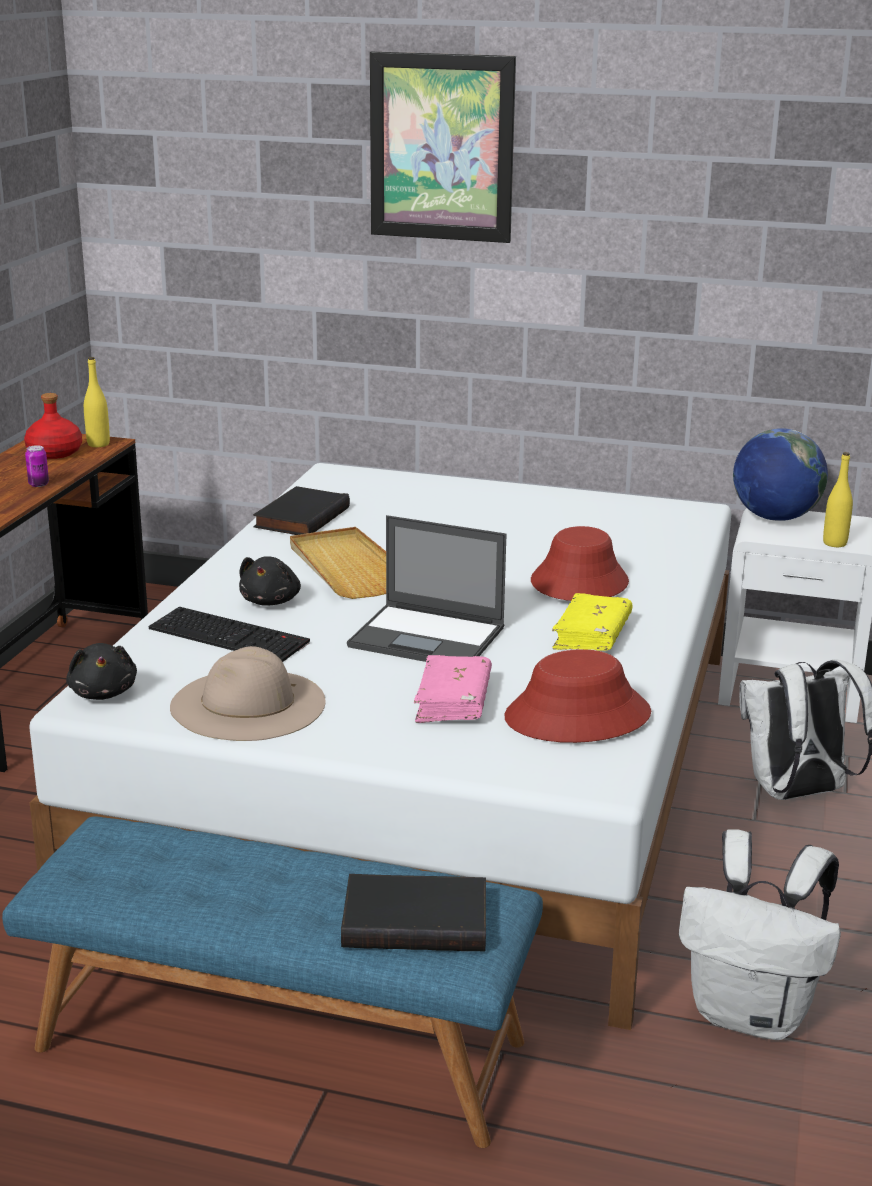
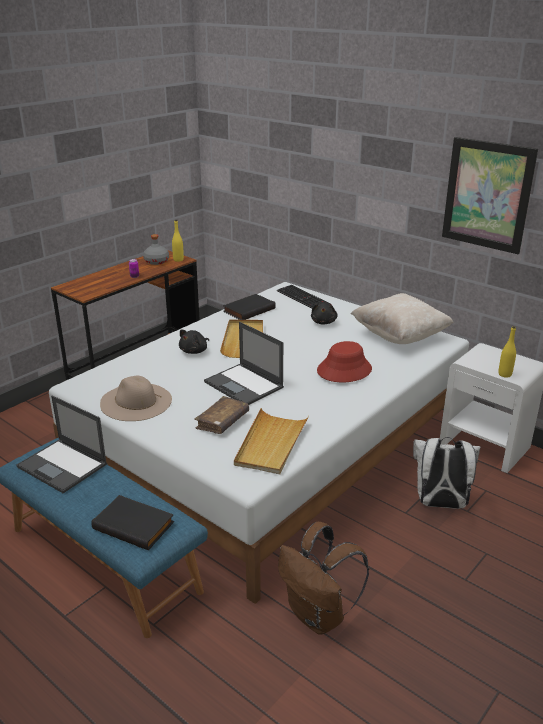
camera: 25 degrees right, 5 degrees up
(55, 453) = (157, 261): red bottle -> grey bottle
(103, 692) = (86, 382): black plush toy -> black plush toy (323, 322)
(164, 861) = (63, 466): none -> laptop
(231, 635) = (162, 365): keyboard -> keyboard (304, 298)
(441, 148) = (345, 132): picture -> picture (487, 195)
(453, 701) = (222, 422): pink book -> brown book
(577, 716) = (271, 444): red hat -> beige tray
(591, 635) = (321, 401): yellow book -> none
(616, 516) = (399, 336): none -> beige pillow
(752, 1014) = (319, 616): white backpack -> brown backpack
(775, 517) = (486, 352): globe -> none

